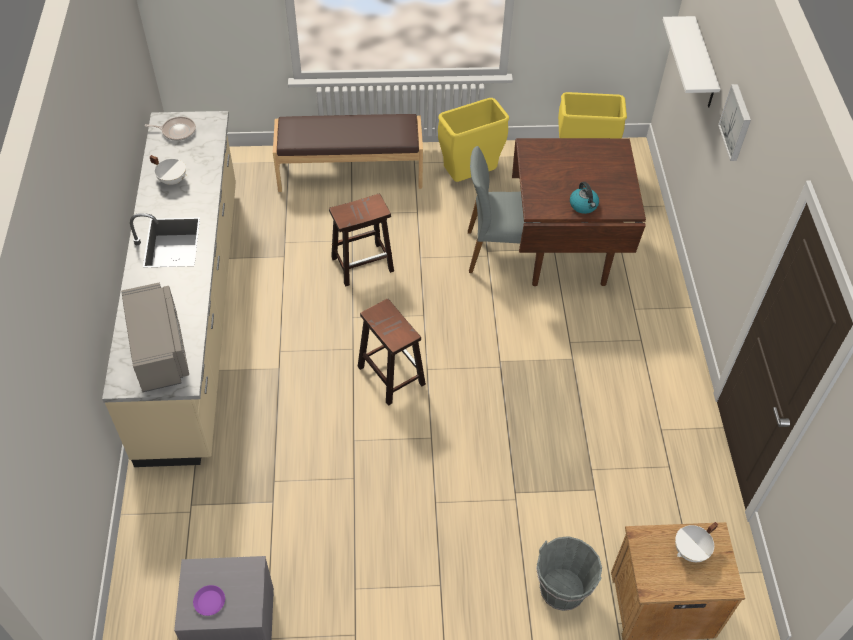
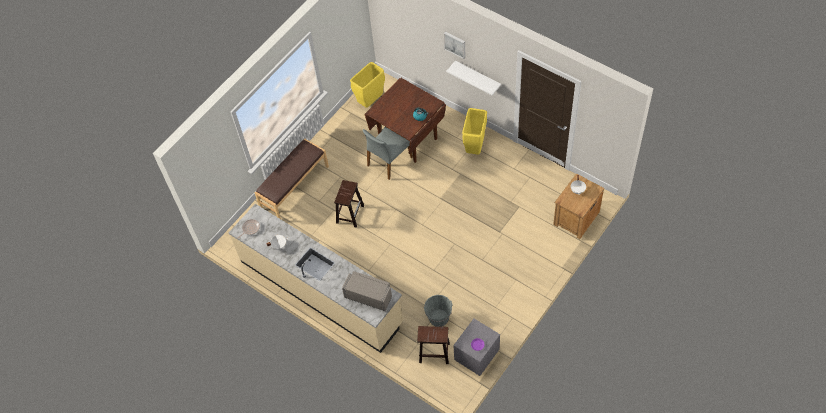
camera: 45 degrees left, 5 degrees up
(390, 375) = (414, 239): brown stool -> brown stool (433, 353)
(469, 176) = (338, 145): yellow trash can -> yellow trash can (474, 147)
(562, 589) = (547, 243): grey bucket -> grey bucket (439, 318)
(703, 64) = (410, 29): white shelf -> white shelf (478, 77)

